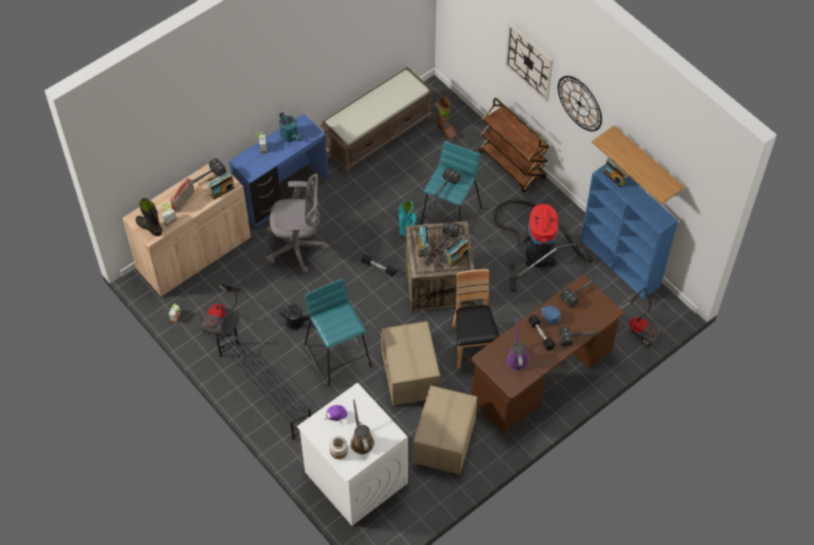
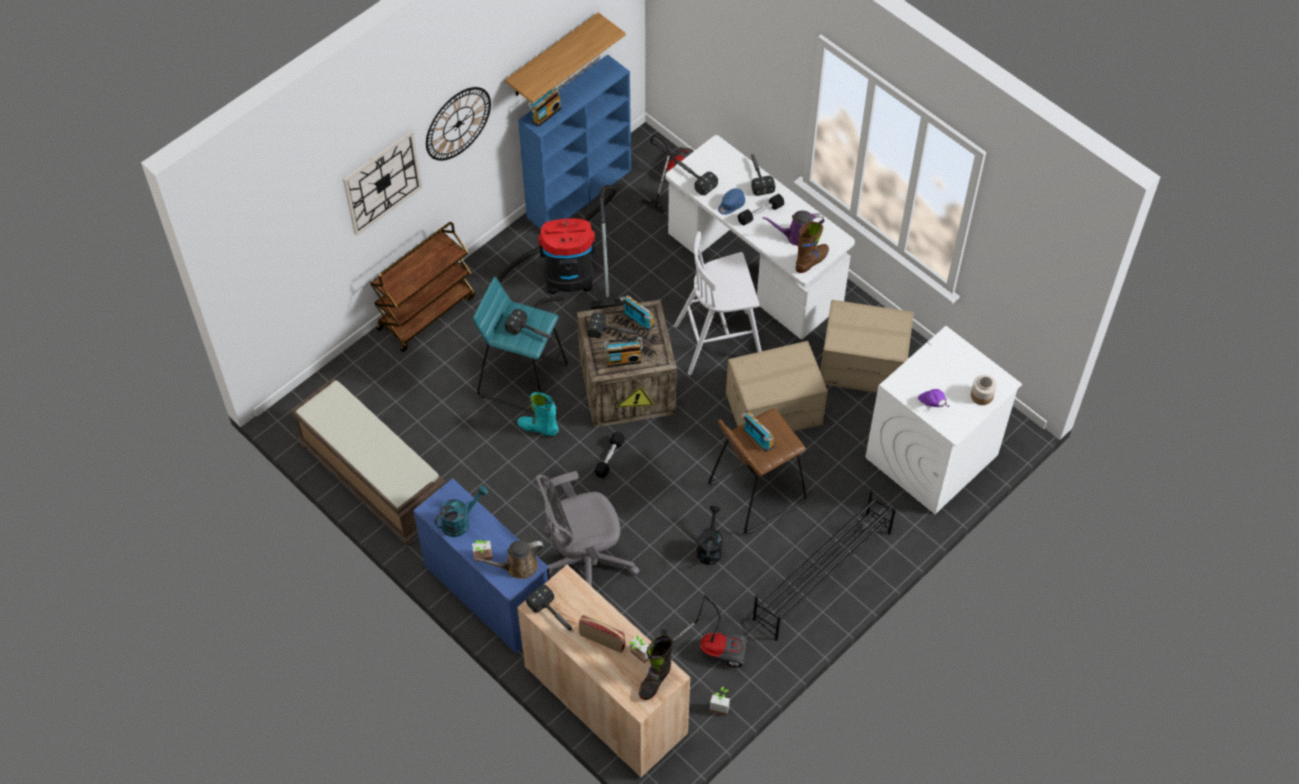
camera: 95 degrees left, 0 degrees up
(221, 190) = (578, 591): radio -> radio (757, 438)
(298, 248) = (584, 561): grey office chair -> grey office chair turned 105 degrees counterclockwise
(338, 355) = (755, 493): turquoise stool -> brown stool
(361, 440) = (961, 372): brown watering can -> brown watering can (518, 566)
(445, 130) = (364, 394): brown boot -> brown boot (811, 261)
(473, 345) = (720, 342): brown chair -> white stool
(542, 375) = (754, 269): brown desk -> white desk

